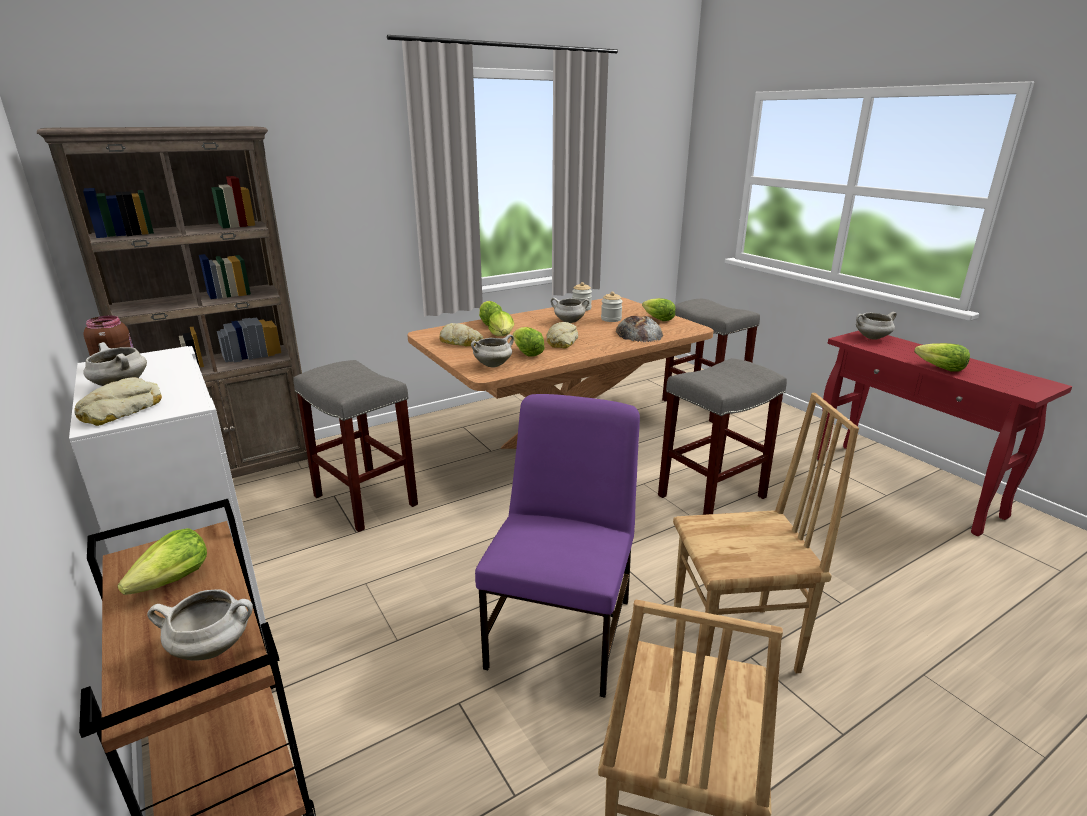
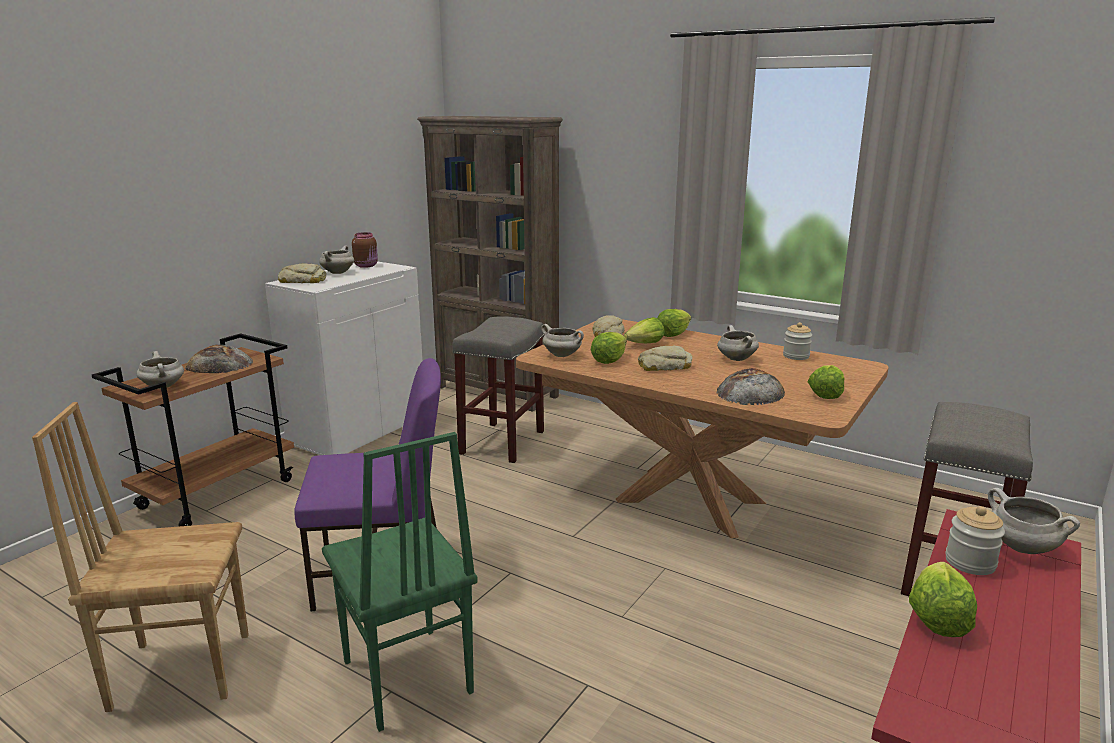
camera: 65 degrees right, 5 degrees down
(173, 581) = (219, 364): lettuce -> bread
(611, 319) = (780, 373): jar -> jar (970, 562)
(711, 497) = (682, 623): grey stool -> none
(735, 644) = (405, 678): brown chair -> green chair

